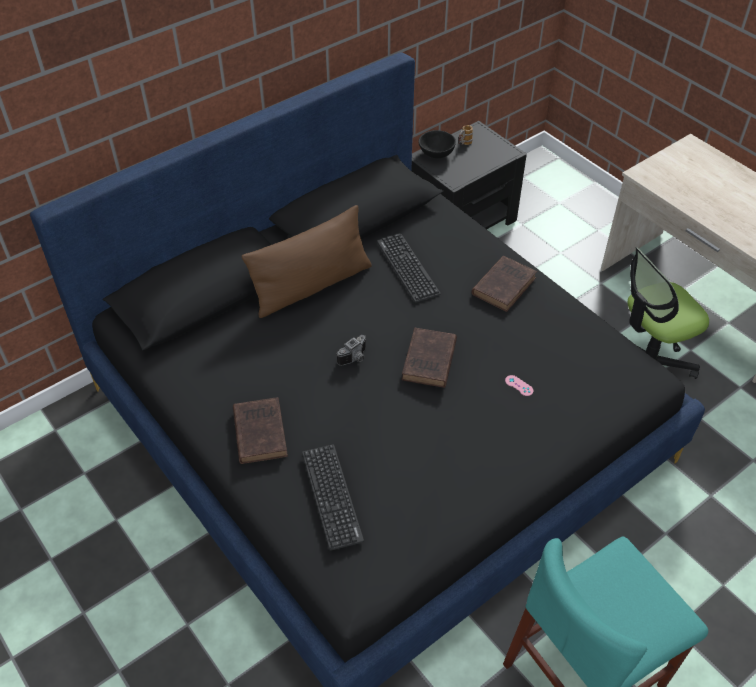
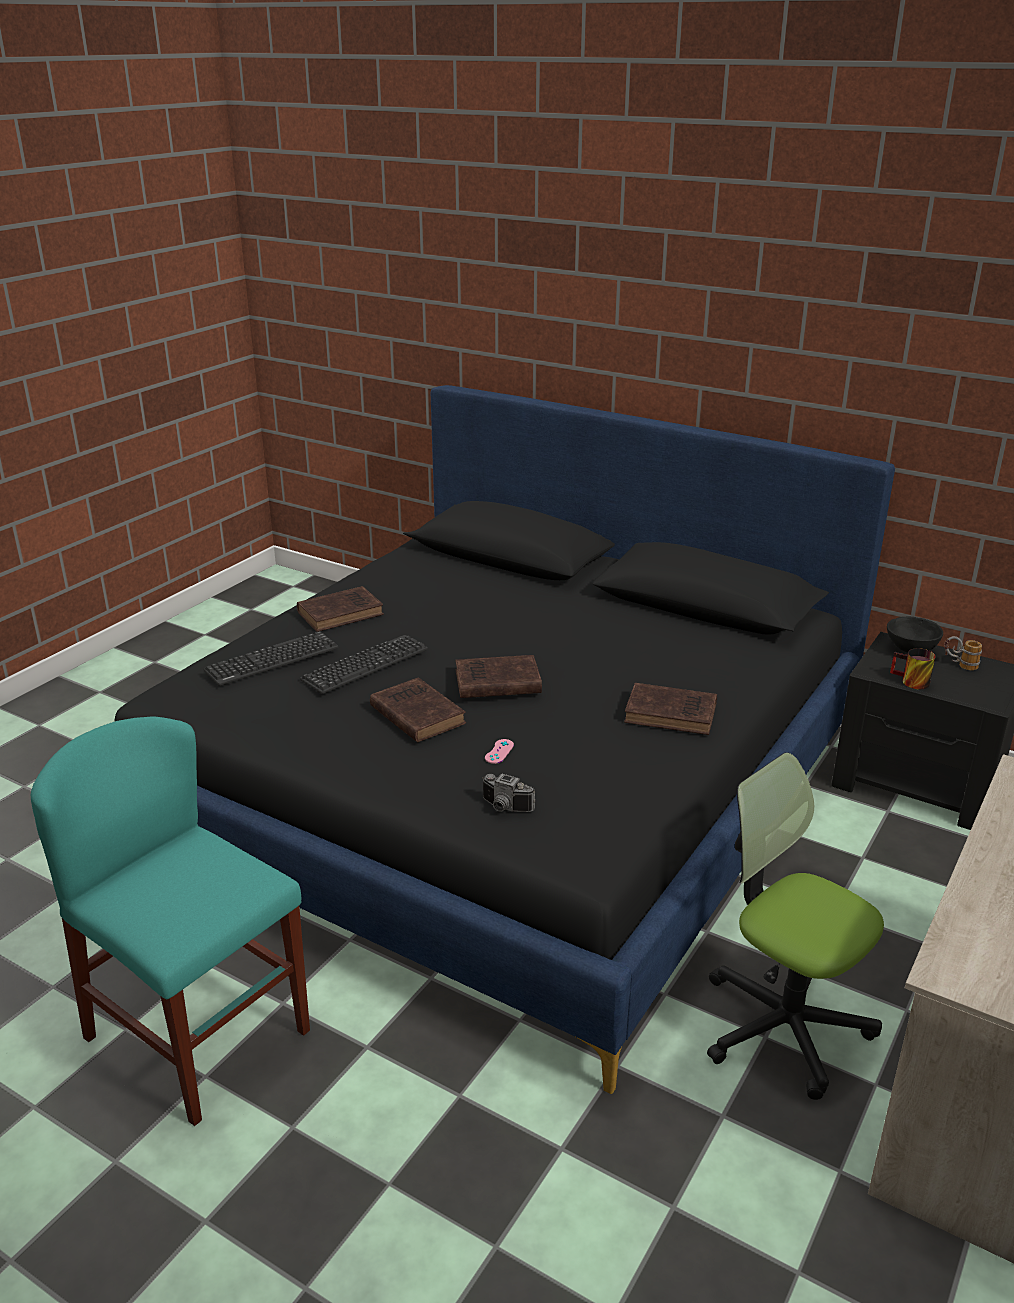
camera: 70 degrees right, 20 degrees down
(312, 286) = (565, 600): brown pillow -> none
(355, 358) = (471, 640): camera -> camera (504, 808)
(407, 268) = (643, 645): keyboard -> keyboard (365, 665)
(454, 419) = (416, 714): none -> brown book
(474, 172) = (910, 682): none -> mug

